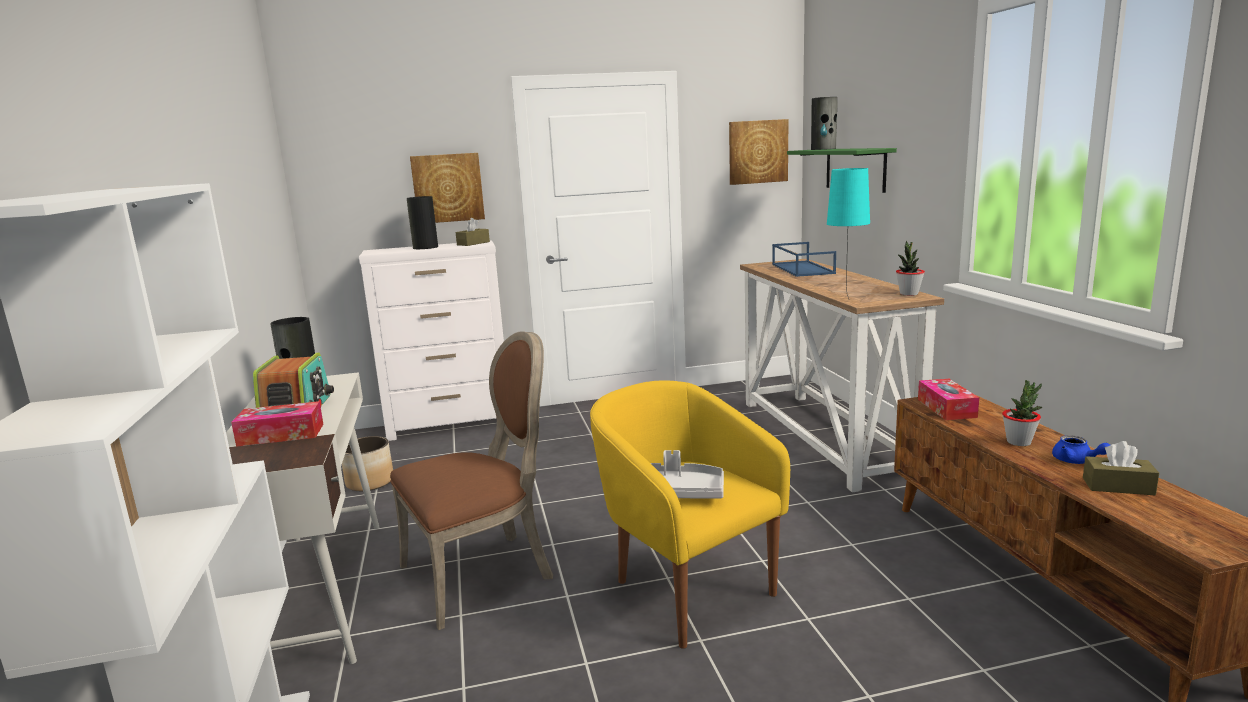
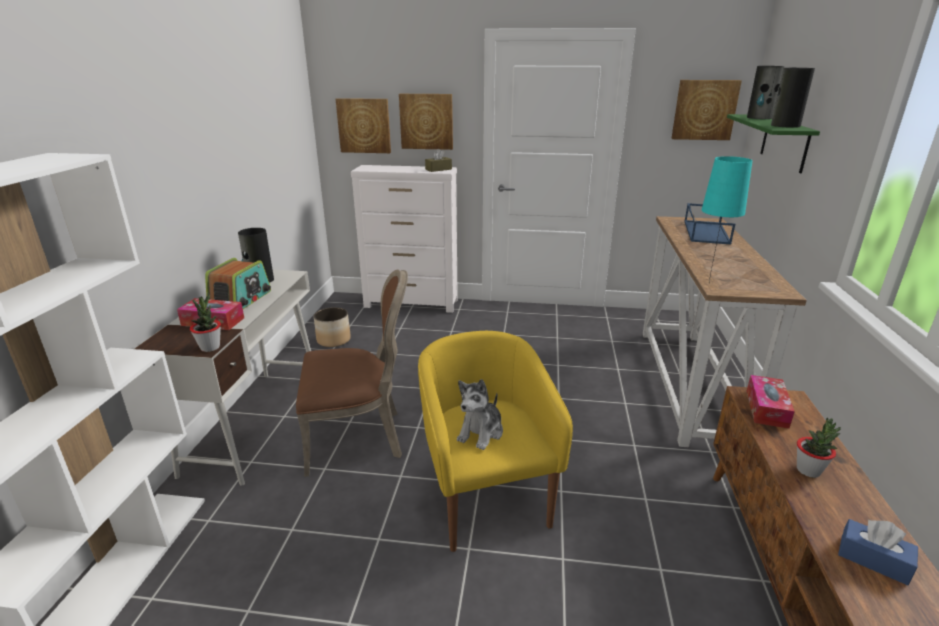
camera: 20 degrees right, 10 degrees up
(364, 200) = (364, 125): none -> picture
(425, 247) = (402, 168): vase -> vase (784, 125)
(684, 491) = (481, 432): grey tray -> plush toy
(908, 294) = (775, 286): potted plant -> potted plant (210, 347)
(1076, 461) = (852, 513): blue teapot -> none
(1118, 486) = (873, 560): brown tissue box -> blue tissue box

